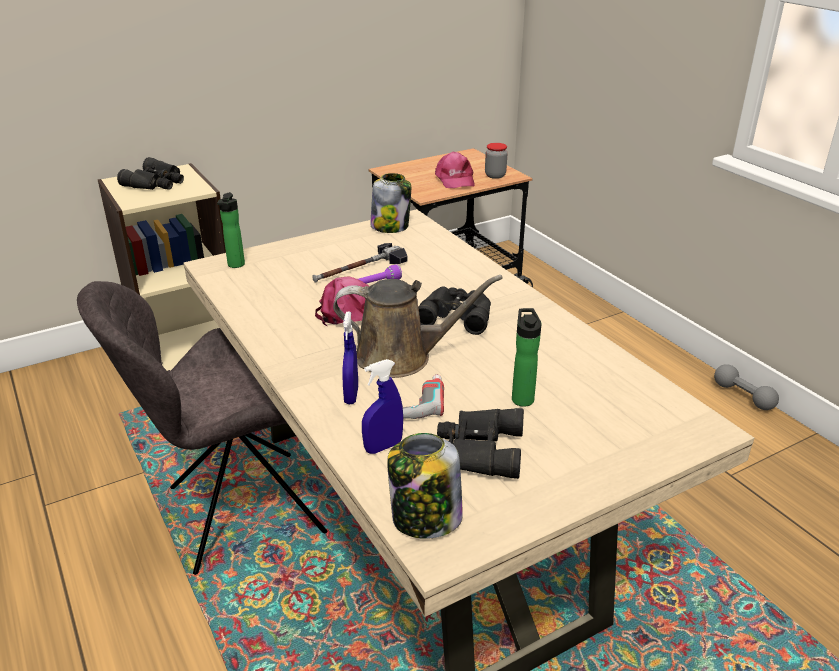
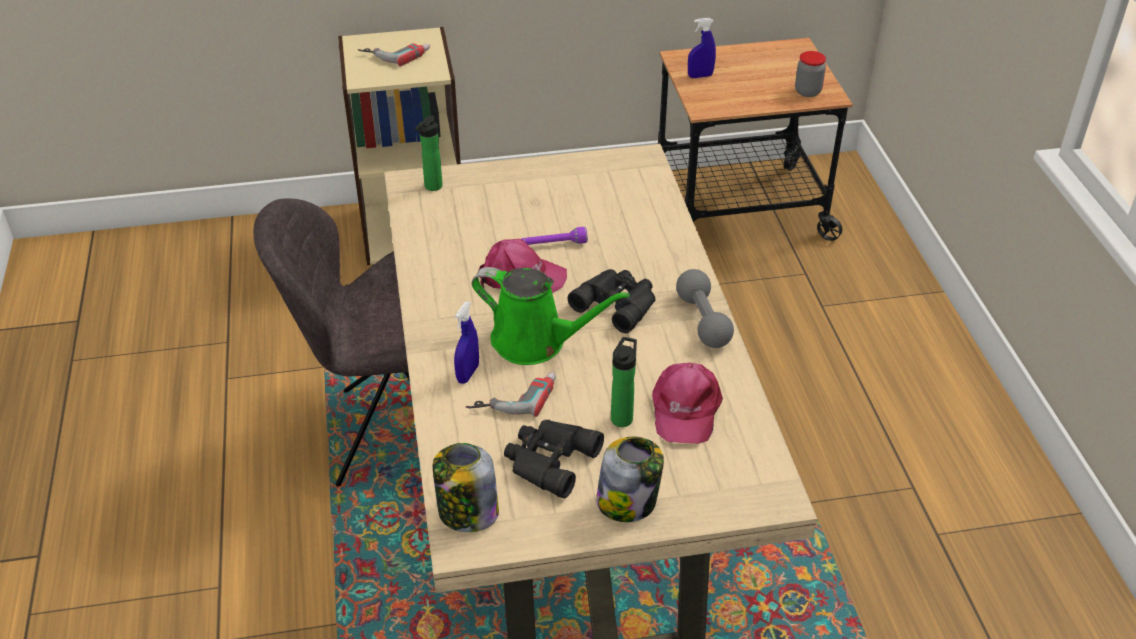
camera: 20 degrees right, 10 degrees up
(156, 183) = (395, 53): black binoculars -> power drill
(360, 270) = (553, 220): hammer -> none
(383, 447) = (468, 435): blue spray bottle -> blue spray bottle (700, 76)
(390, 226) = (616, 165): jar -> jar (628, 501)
(401, 357) = (535, 341): brown watering can -> green watering can
(454, 179) = (753, 88): pink cap -> pink cap (684, 409)
(743, 396) = (1021, 443): grey dumbbell -> grey dumbbell (703, 321)

